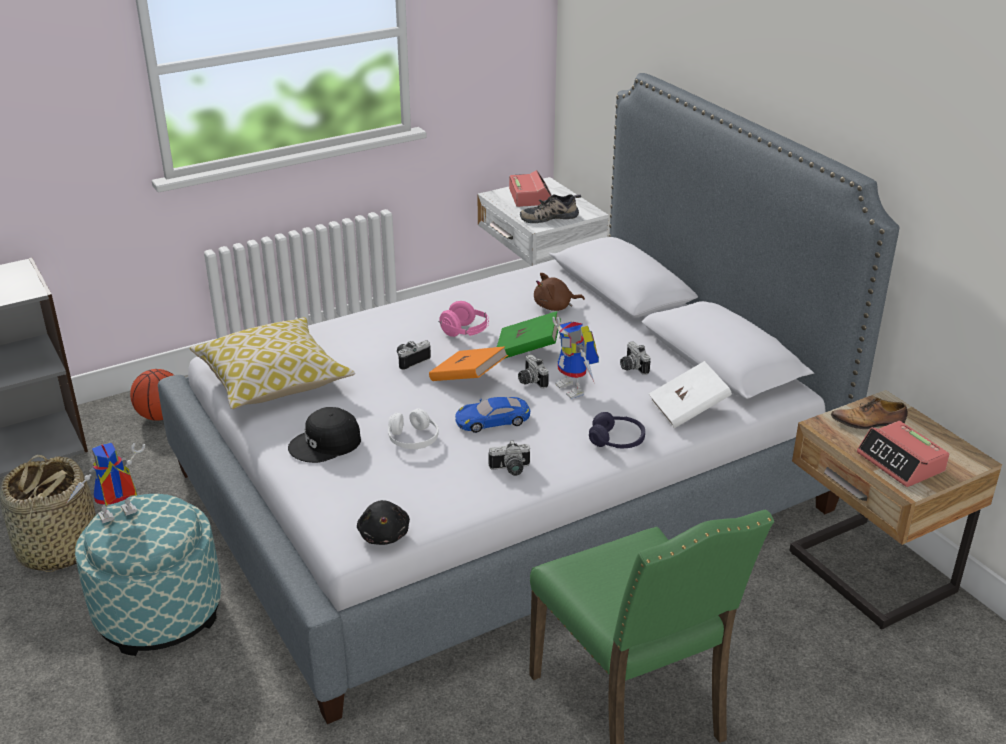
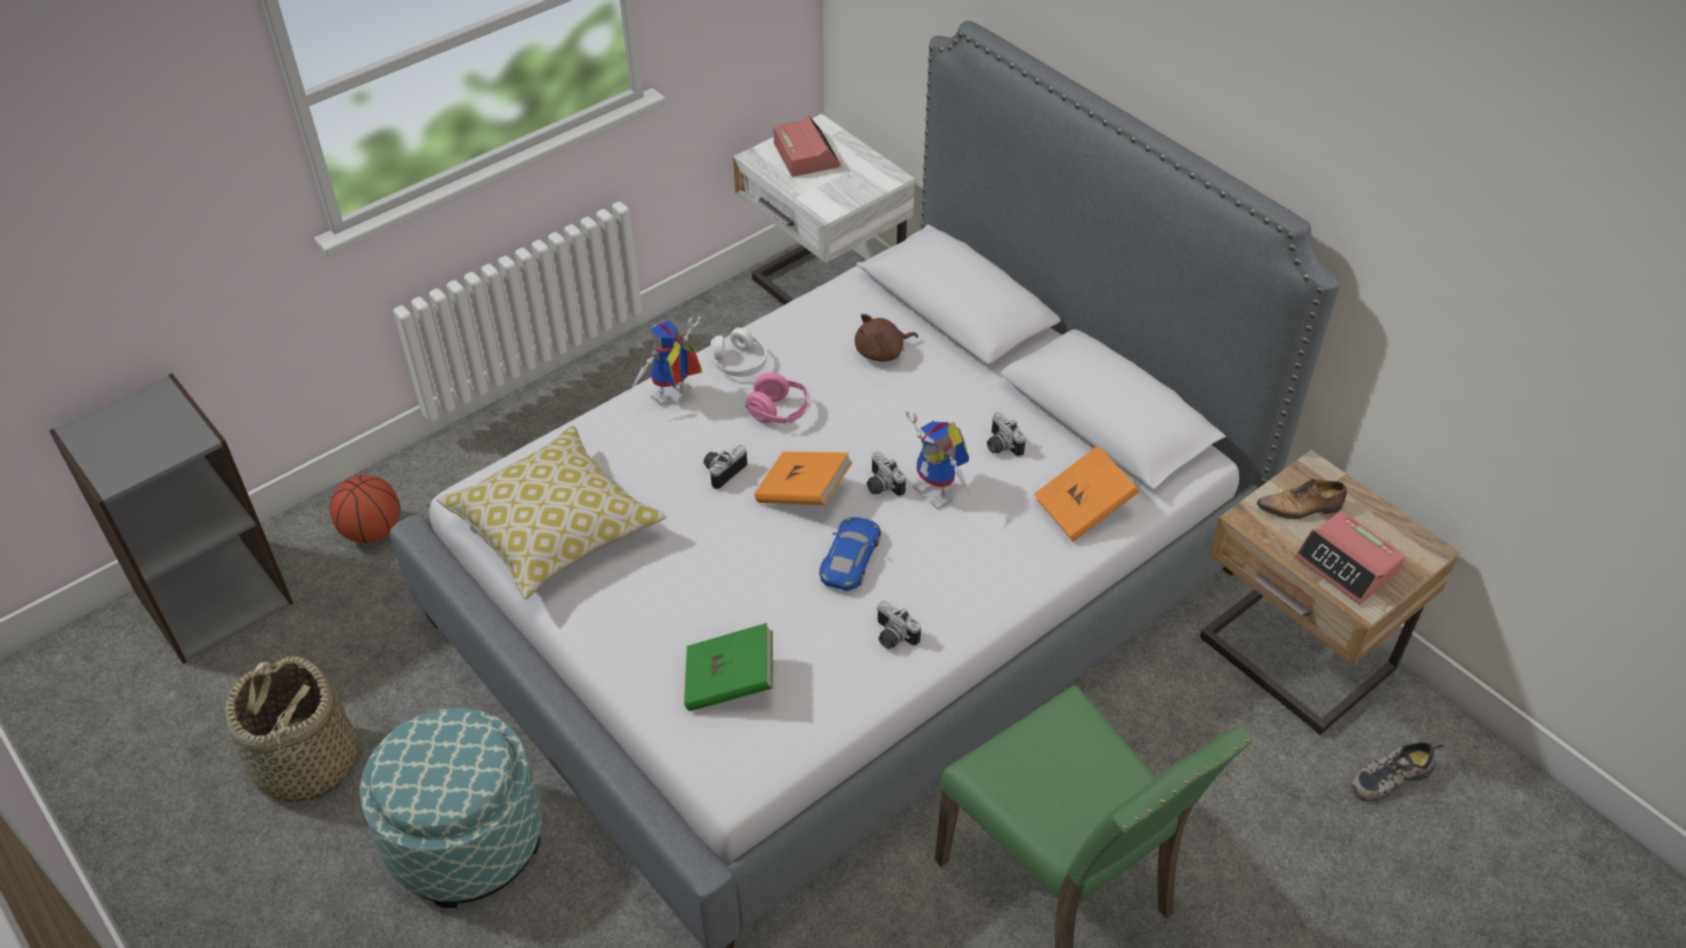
camera: 10 degrees left, 15 degrees up
(116, 518) = (405, 759): toy robot -> toy robot (672, 398)
(326, 444) = (653, 627): black cap -> none
(384, 535) = (765, 762): black plush toy -> none
(413, 439) = (760, 603): white headphones -> white headphones (739, 362)
(492, 420) = (850, 558): blue toy car -> blue toy car turned 135 degrees clockwise
(510, 470) = (892, 637): camera -> camera turned 60 degrees clockwise
(527, 350) = (866, 434): green book -> green book (730, 682)
(549, 216) = (839, 191): shoe -> shoe (1390, 775)
(617, 440) = (1008, 571): purple headphones -> none
(688, 410) = (1083, 509): white book -> orange book

